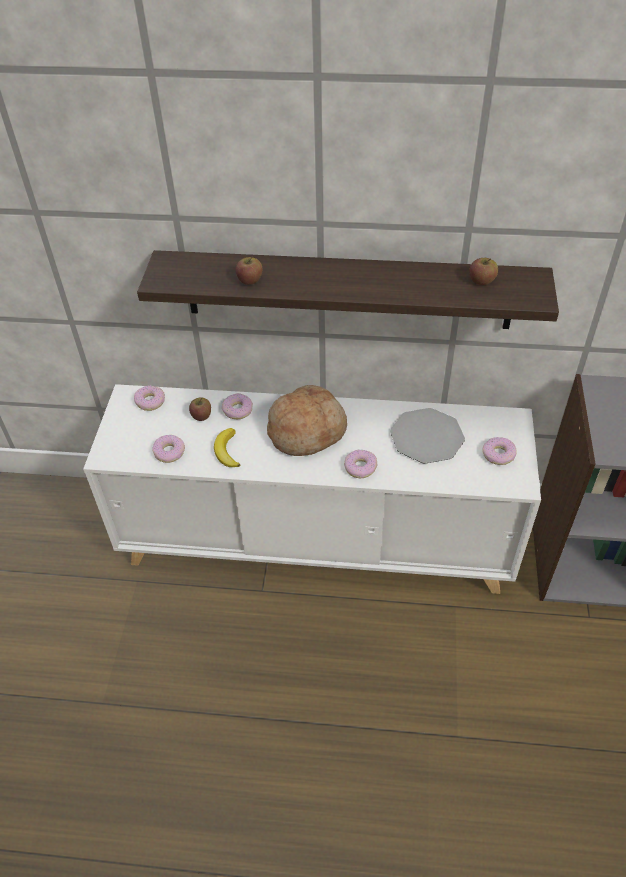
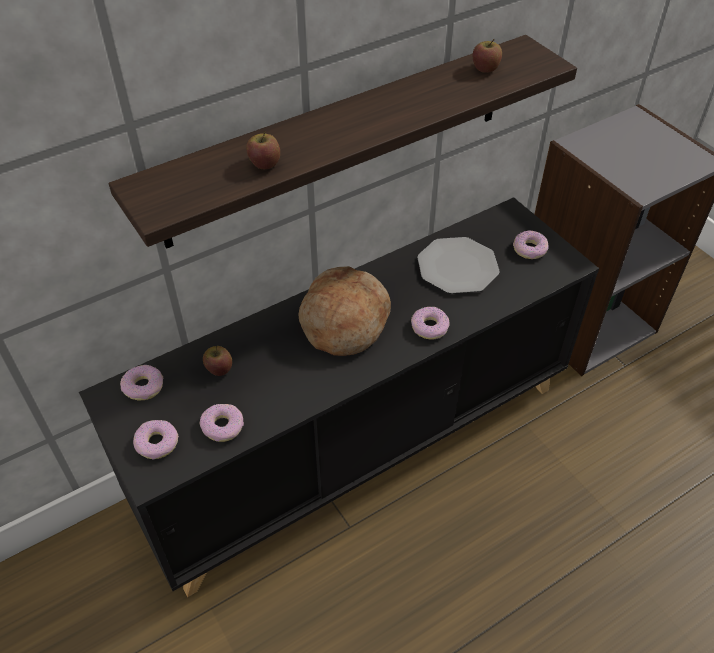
camera: 40 degrees left, 0 degrees up
(227, 451) = (284, 388): banana -> none
(237, 410) = (253, 341): donut -> donut (157, 443)
(317, 541) = (358, 444): white cabinet -> black cabinet

